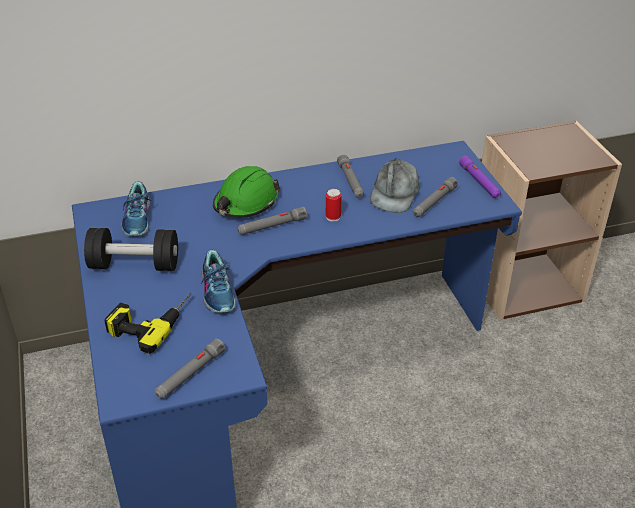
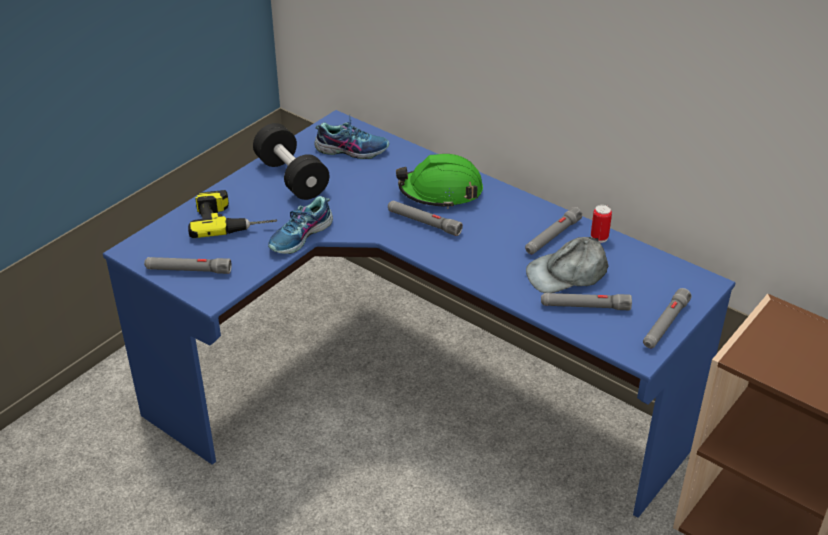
camera: 55 degrees right, 0 degrees up
(138, 219) = (352, 149): shoe -> shoe turned 135 degrees counterclockwise
(333, 217) = (480, 251): can -> can (599, 237)
(479, 182) = (665, 324): purple flashlight -> grey flashlight

